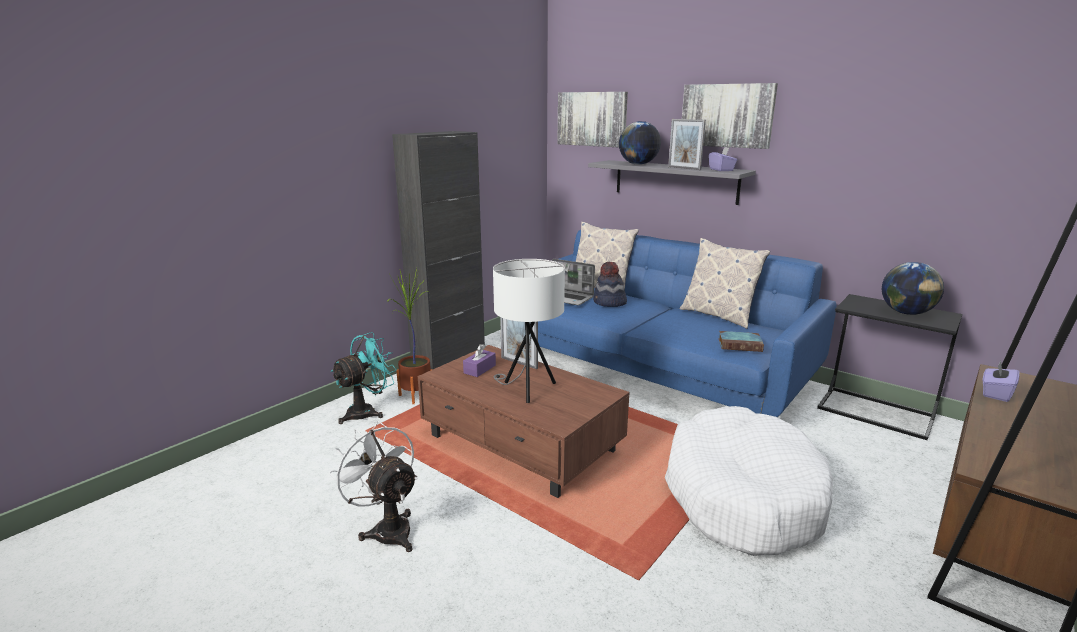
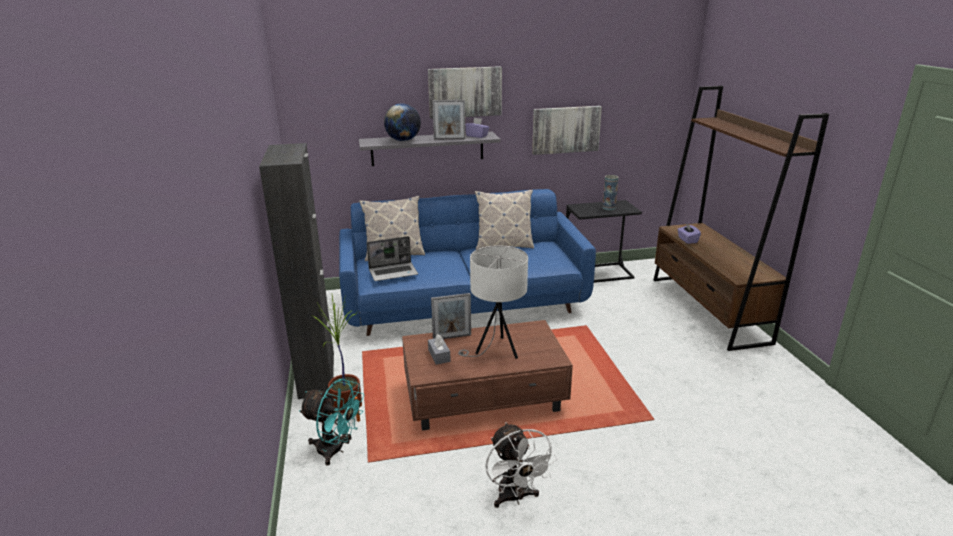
camera: 50 degrees left, 5 degrees up
(367, 411) = (336, 450): turquoise fan -> turquoise fan turned 120 degrees clockwise
(387, 528) = (515, 498): white fan -> white fan turned 105 degrees counterclockwise
(479, 369) = (439, 355): purple tissue box -> grey tissue box
(592, 119) = (334, 103): picture -> picture (566, 129)
(609, 303) = (429, 263): hat -> none
(740, 345) = (551, 260): book -> none
(741, 495) = (621, 351): white dog bed -> none
(906, 313) = (609, 208): globe -> vase

